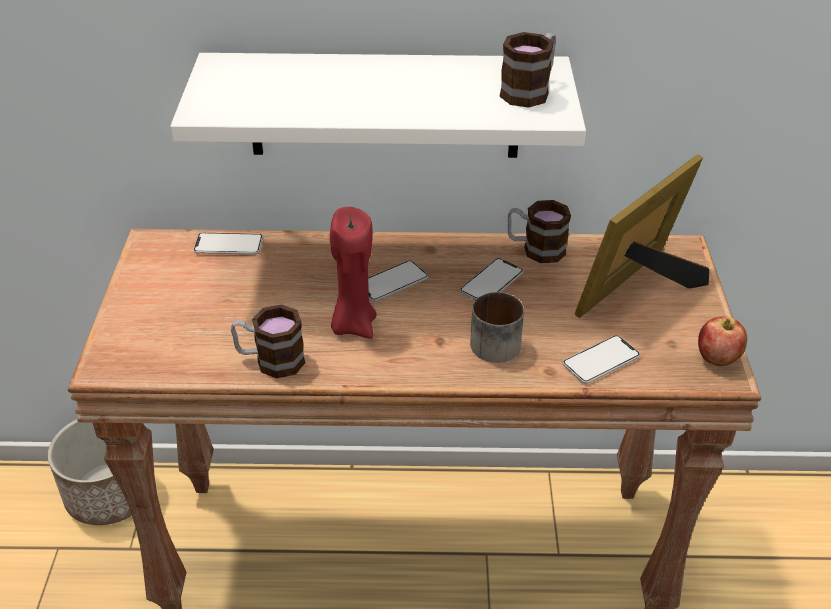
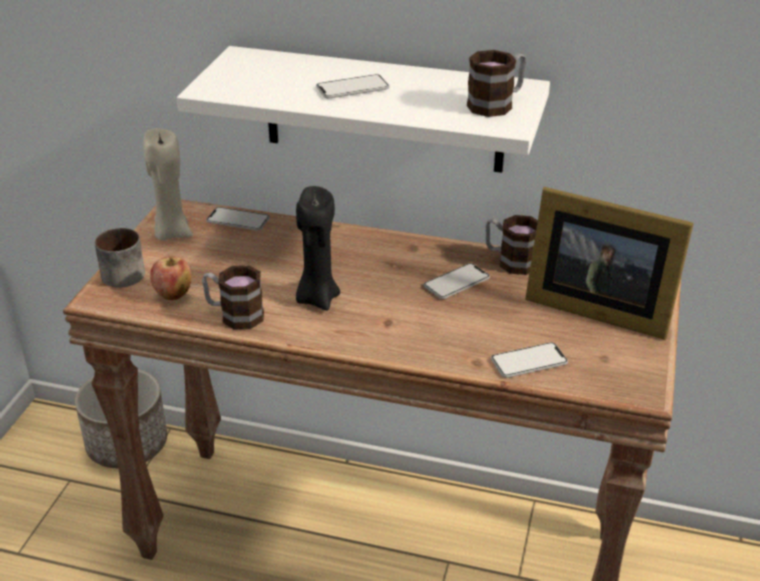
camera: 15 degrees right, 5 degrees down
(159, 272) = (171, 233): none -> beige candle
(353, 325) = (317, 298): red candle -> black candle
(392, 282) = (366, 269): phone -> phone (352, 88)
(489, 342) = (432, 330): mug -> mug (121, 272)
(639, 287) = (595, 307): picture frame -> picture frame turned 120 degrees counterclockwise
(717, 359) = (642, 378): apple -> apple (173, 295)

